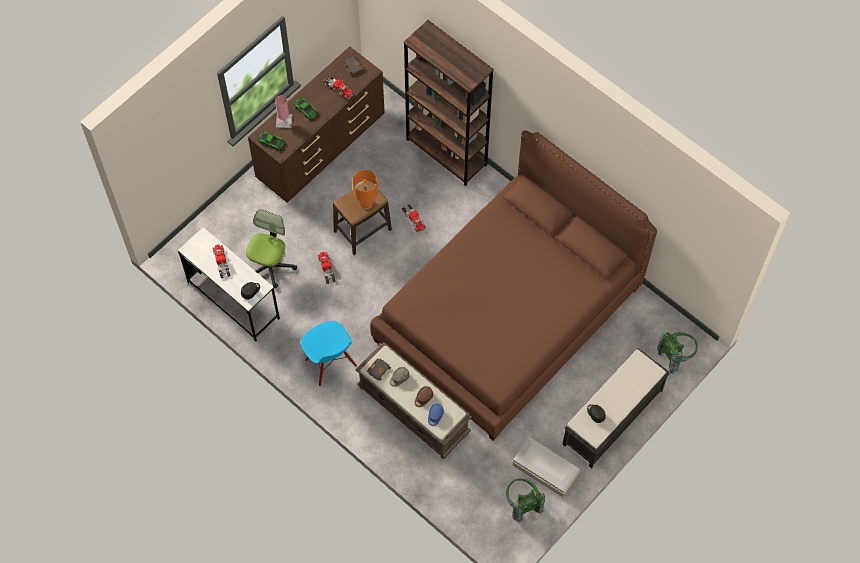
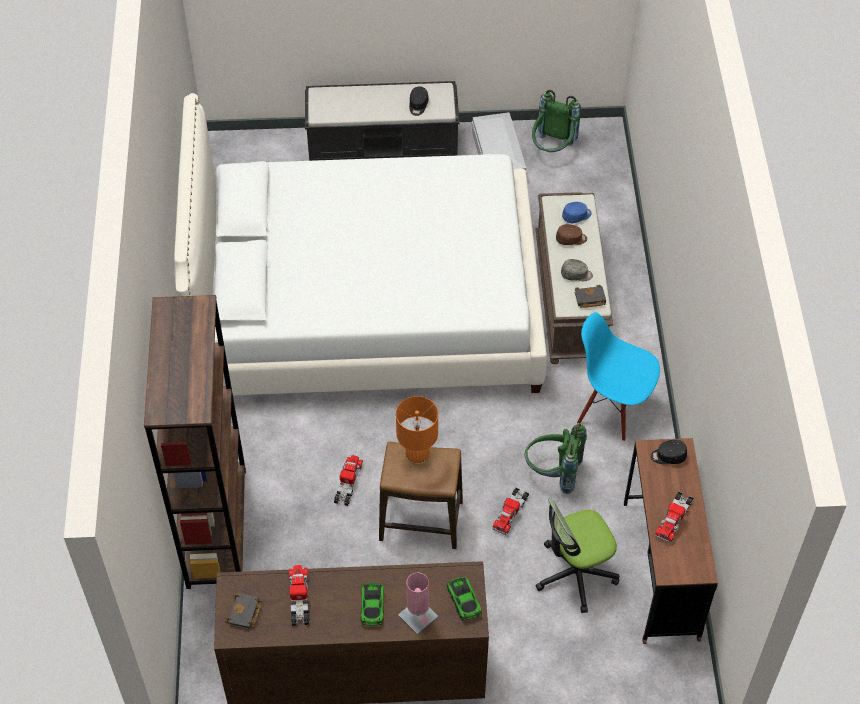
camera: 135 degrees left, 10 degrees down
(233, 300) = (661, 570): white desk -> brown desk
(330, 363) = (612, 409): blue chair -> blue chair turned 75 degrees counterclockwise
(508, 314) = (367, 305): brown bed -> white bed
(676, 355) = (258, 147): green backpack -> green backpack (553, 473)

